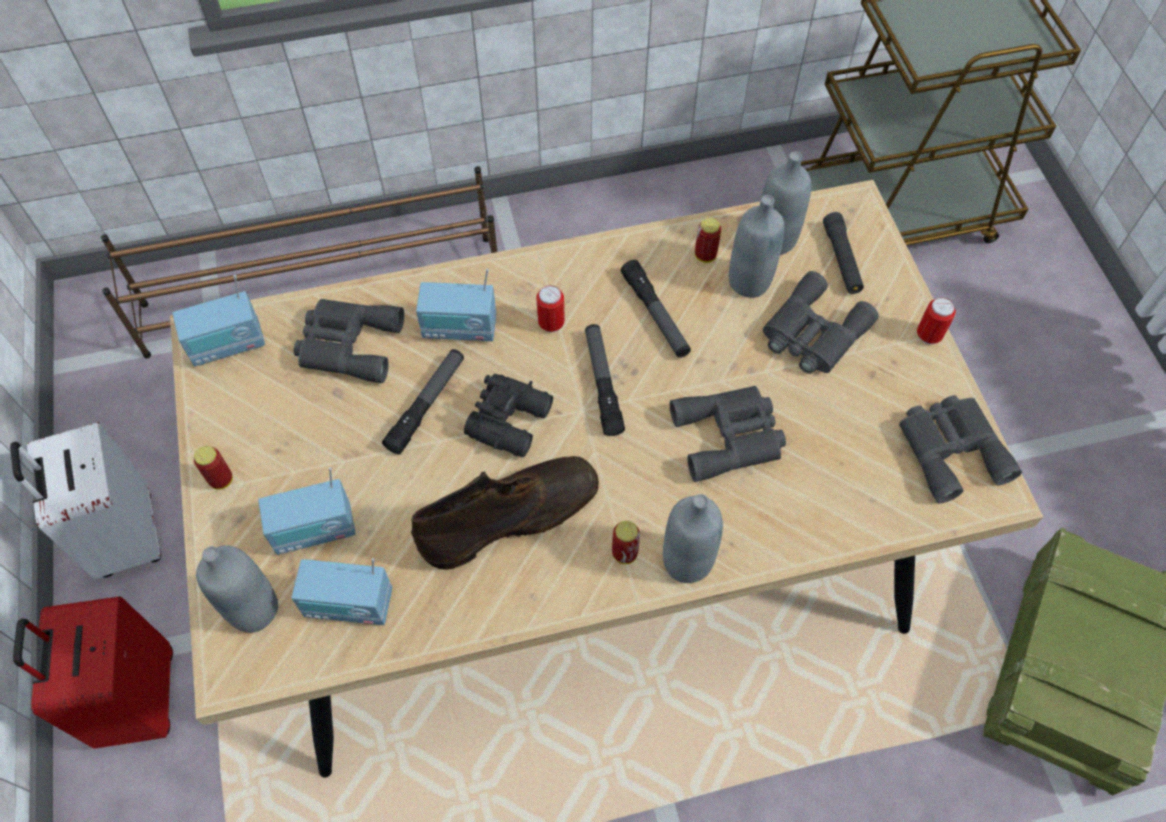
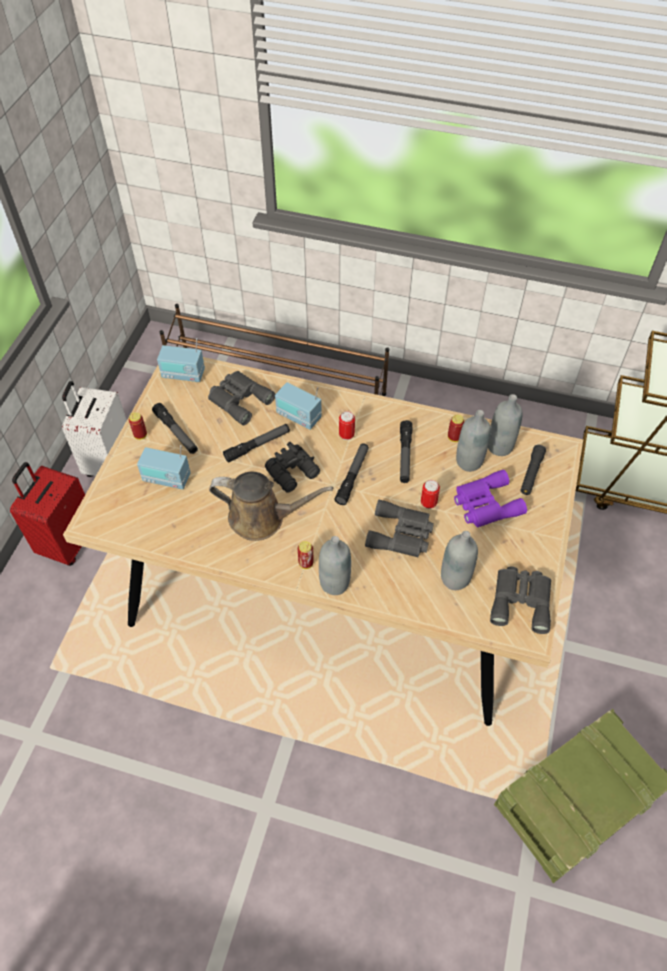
camera: 30 degrees right, 5 degrees down
(254, 610) = (117, 500): grey bottle -> grey bottle (455, 578)
(279, 446) = (176, 432): none -> flashlight
(349, 605) = (160, 520): radio -> none
(511, 516) = (262, 518): brown boot -> brown watering can
(812, 333) = (485, 504): grey binoculars -> purple binoculars
(928, 335) = (553, 536): can -> can (428, 503)

